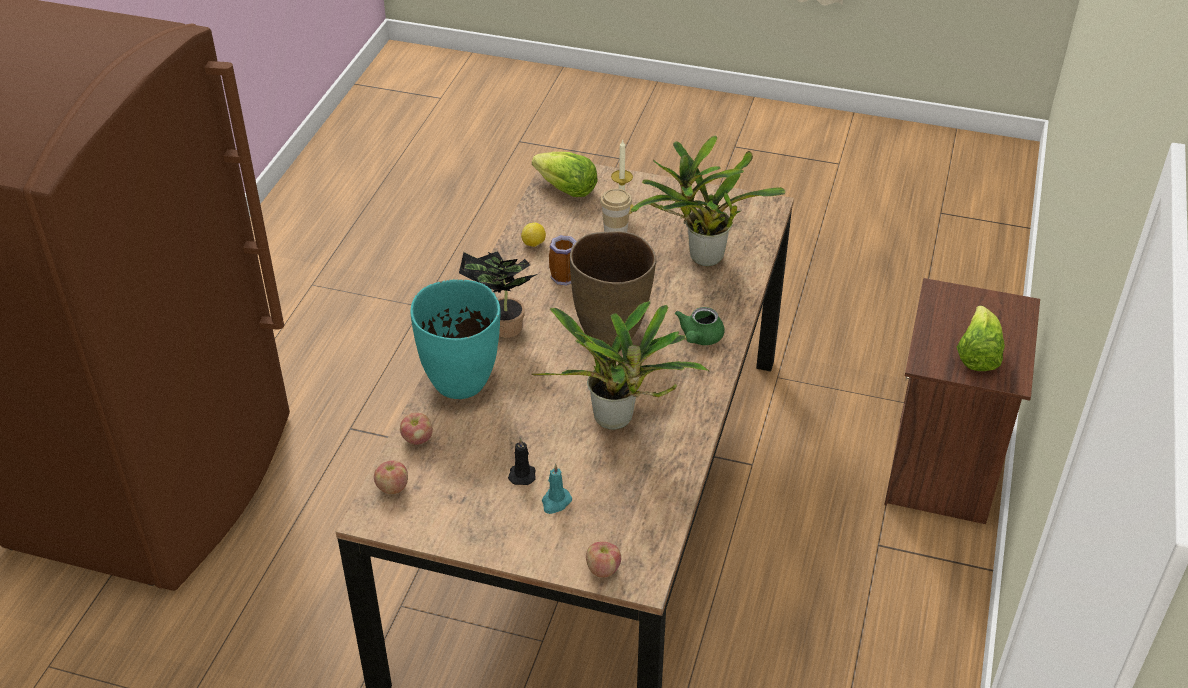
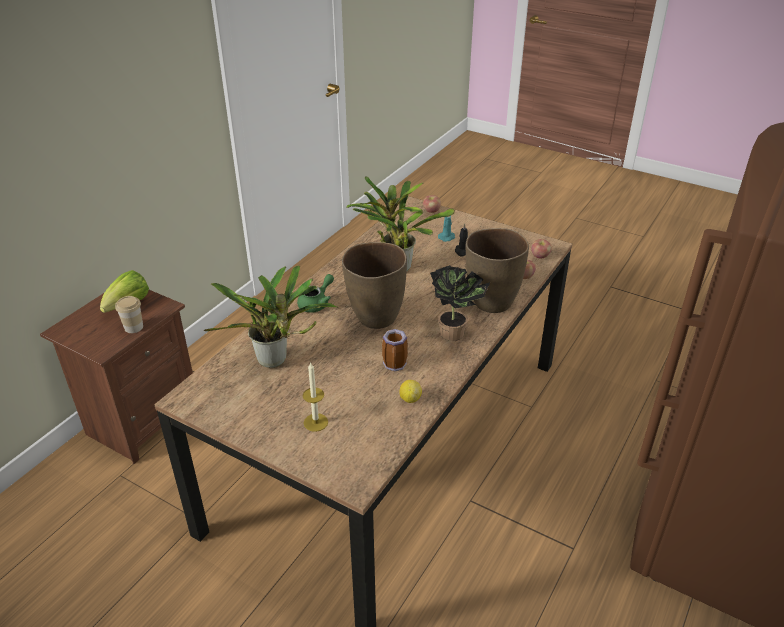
camera: 165 degrees left, 5 degrees down
(462, 382) = (491, 302): turquoise vase -> brown vase
(566, 190) = (358, 454): lettuce -> none
(615, 229) = (332, 400): cup -> cup (133, 327)

